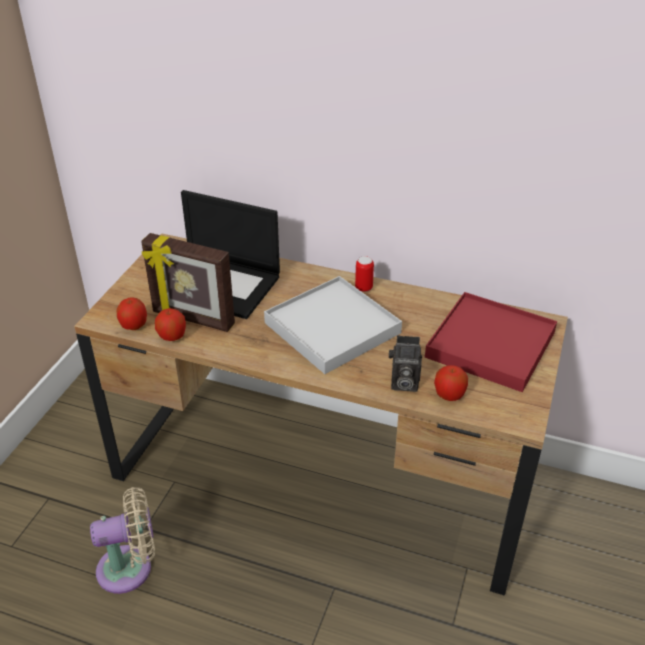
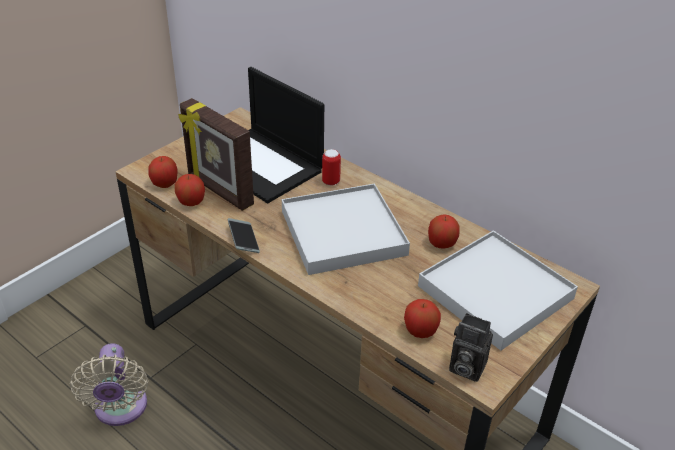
camera: 20 degrees right, 0 degrees up
(130, 568) = (120, 410): beige fan -> beige fan turned 75 degrees clockwise
(245, 358) = (243, 239): none -> phone
(363, 288) = (397, 202): can -> can (331, 182)
(402, 383) = (379, 305): camera -> camera (465, 367)
(423, 315) = (441, 244): none -> apple
(491, 345) = (496, 292): red tray -> white tray

